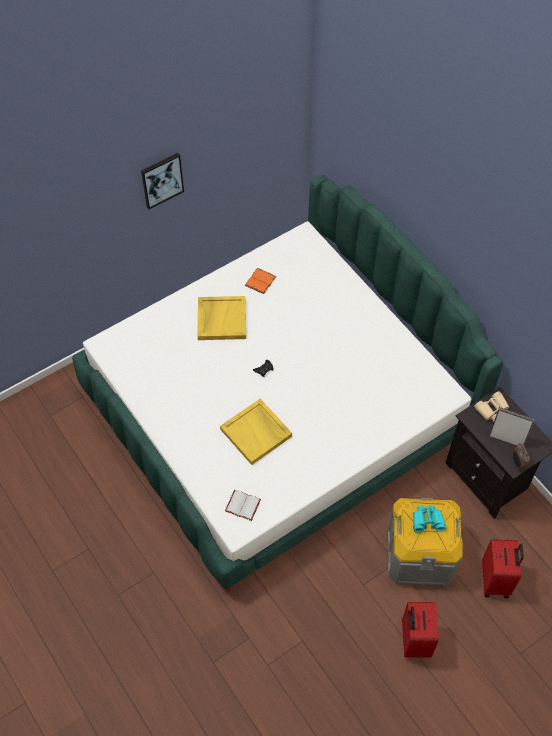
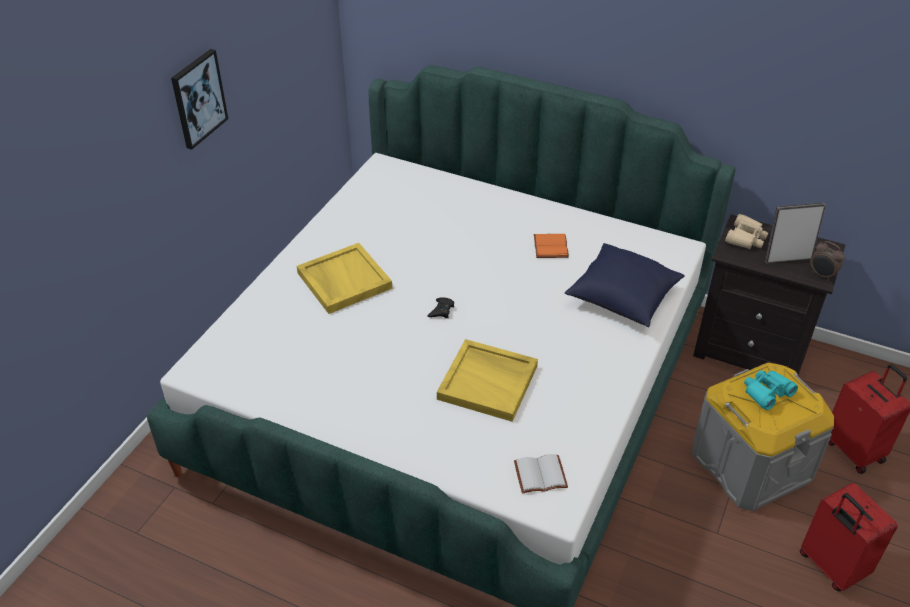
camera: 30 degrees left, 15 degrees down
(260, 281) = (363, 225): orange book -> orange book (549, 246)
(380, 414) = (622, 298): none -> blue pillow

